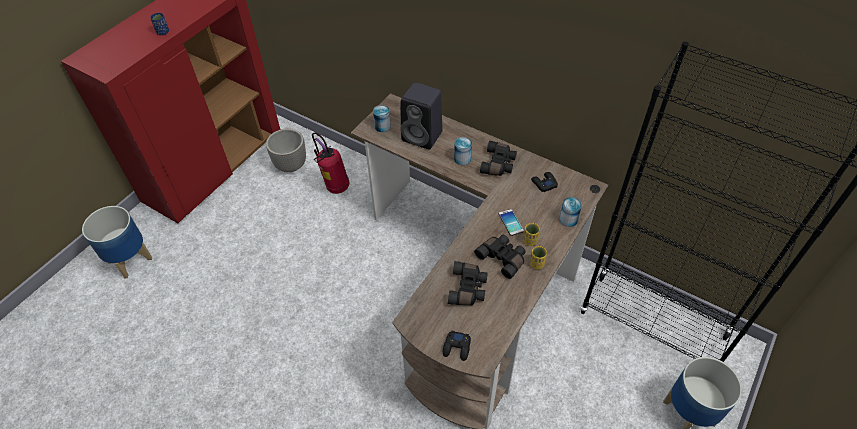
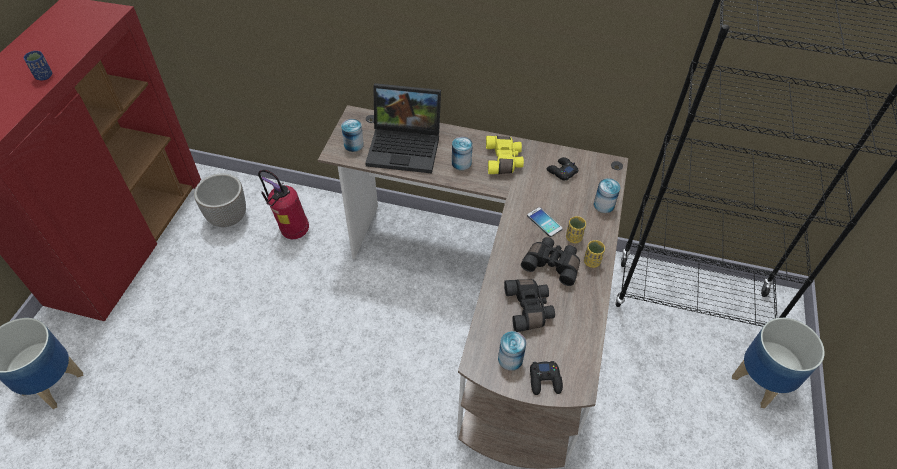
camera: 20 degrees left, 0 degrees up
(423, 136) = (406, 146): black speaker -> laptop
(436, 324) = (510, 359): none -> can
(499, 164) = (504, 160): black binoculars -> yellow binoculars

